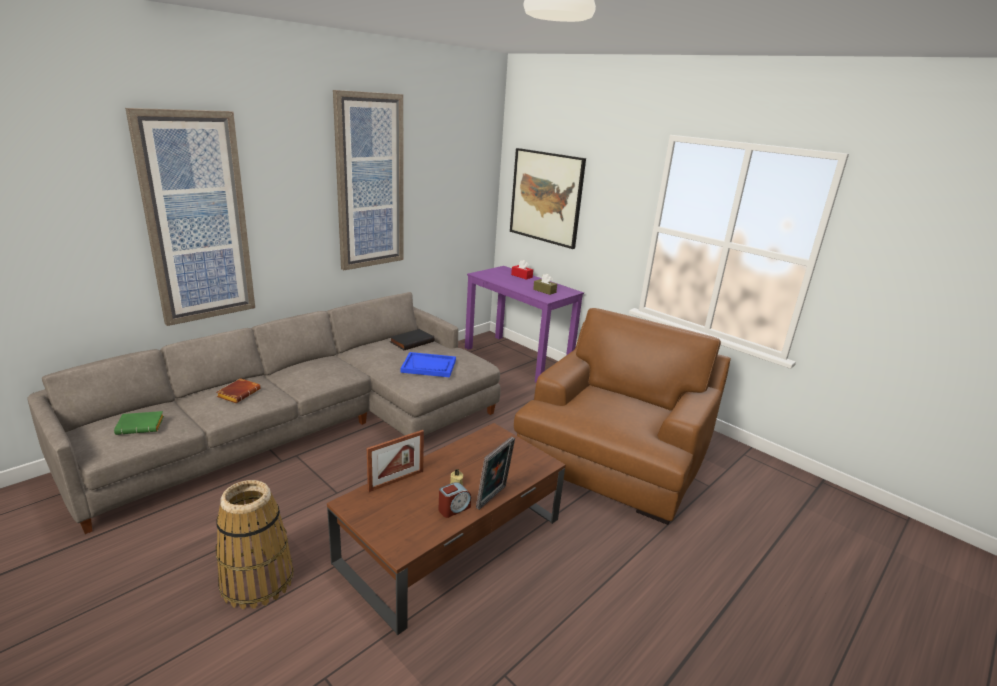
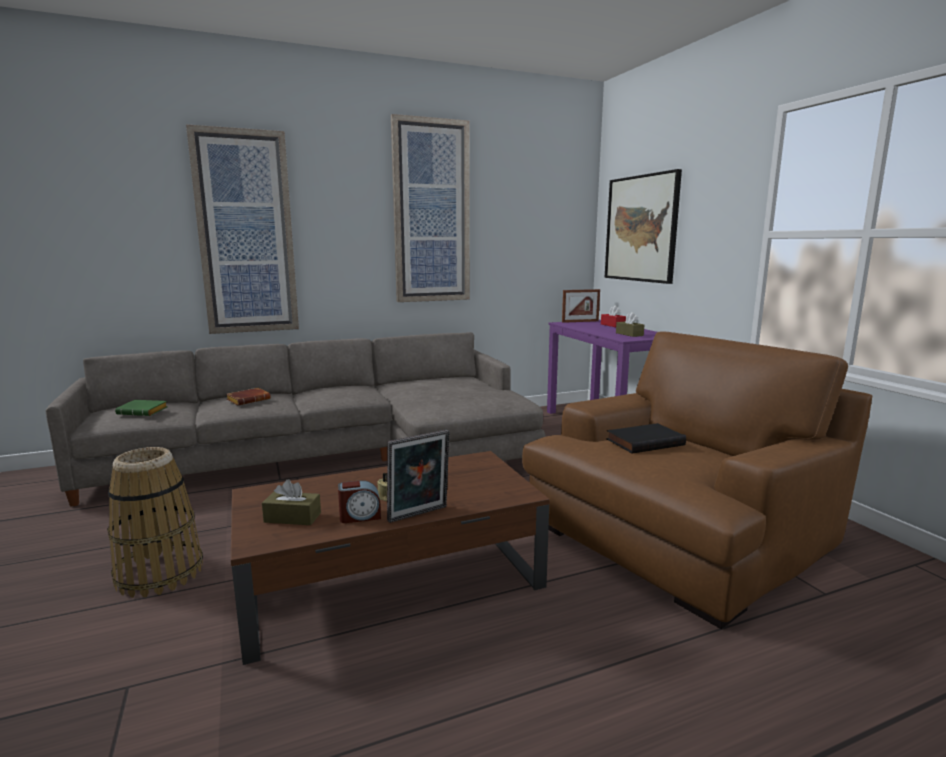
camera: 25 degrees right, 10 degrees down
(396, 481) = (323, 482): picture frame -> picture frame (580, 321)
(405, 521) = (292, 517): none -> brown tissue box
(411, 341) = (457, 380): black book -> black book (644, 442)
(429, 366) = (456, 397): blue tray -> none

